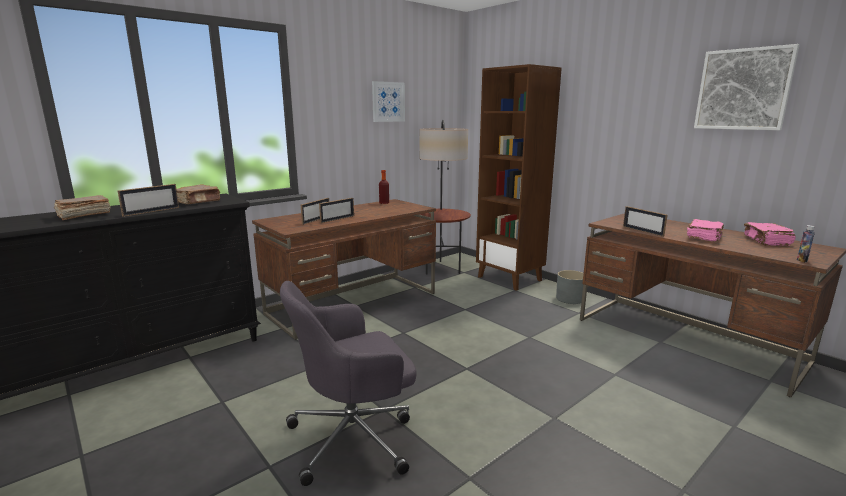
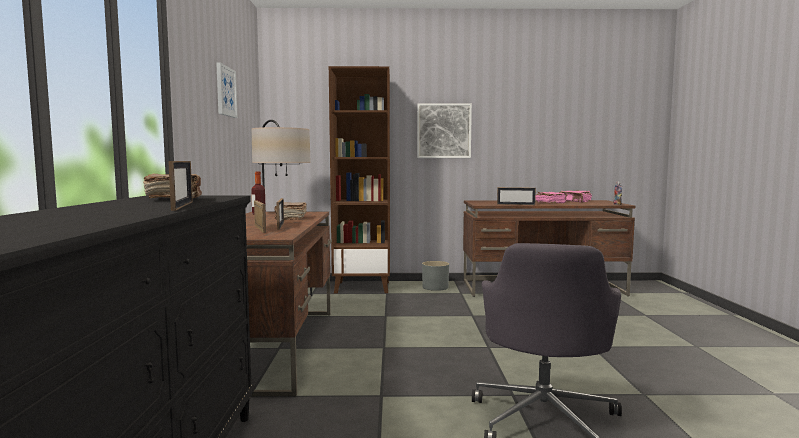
camera: 50 degrees left, 10 degrees down
(83, 215) = (81, 216): brown book -> brown book (290, 218)
(743, 89) = (536, 100): picture -> picture (444, 131)

